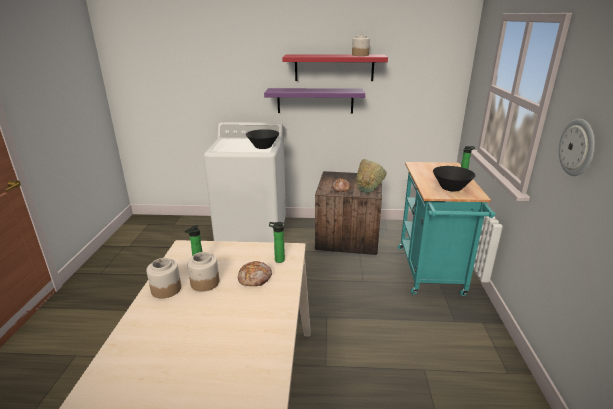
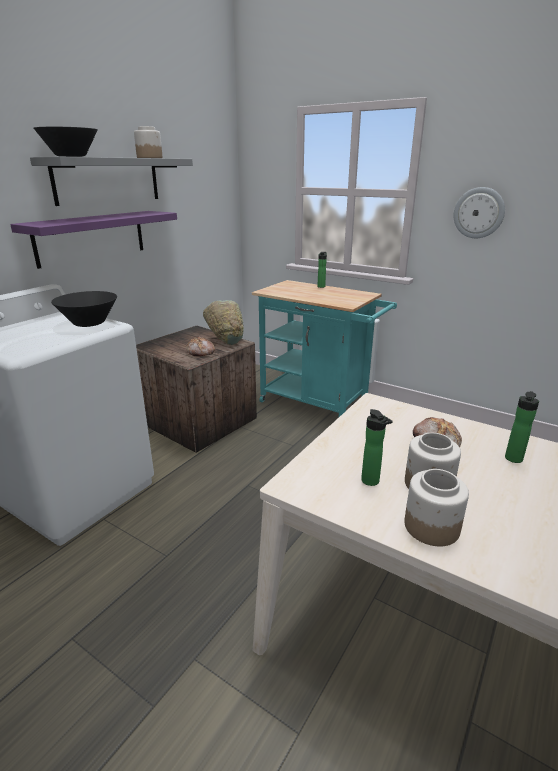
camera: 60 degrees left, 0 degrees up
(278, 260) = (398, 417): bottle -> bottle (513, 460)
(334, 67) = (108, 180): red shelf -> grey shelf
(451, 188) = (343, 296): black bowl -> black bowl (71, 156)

